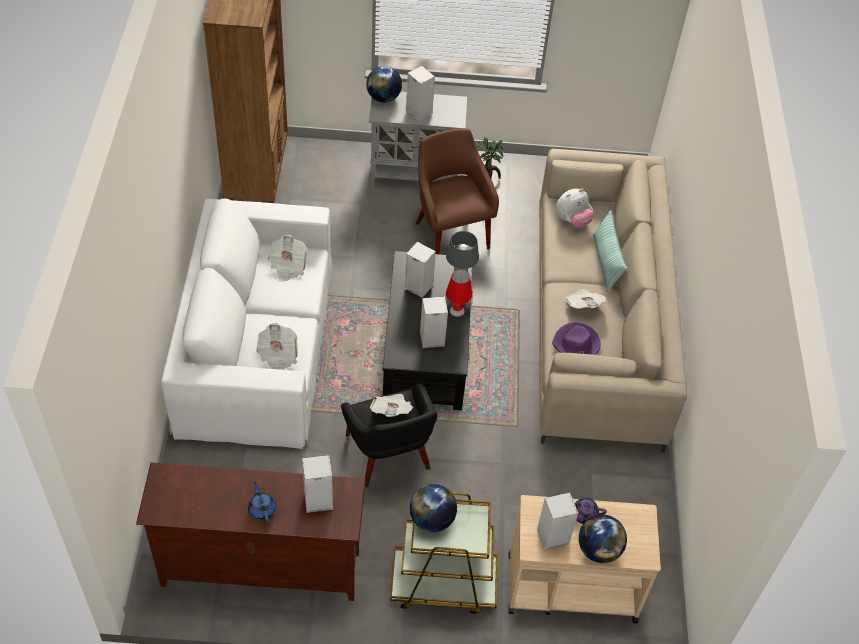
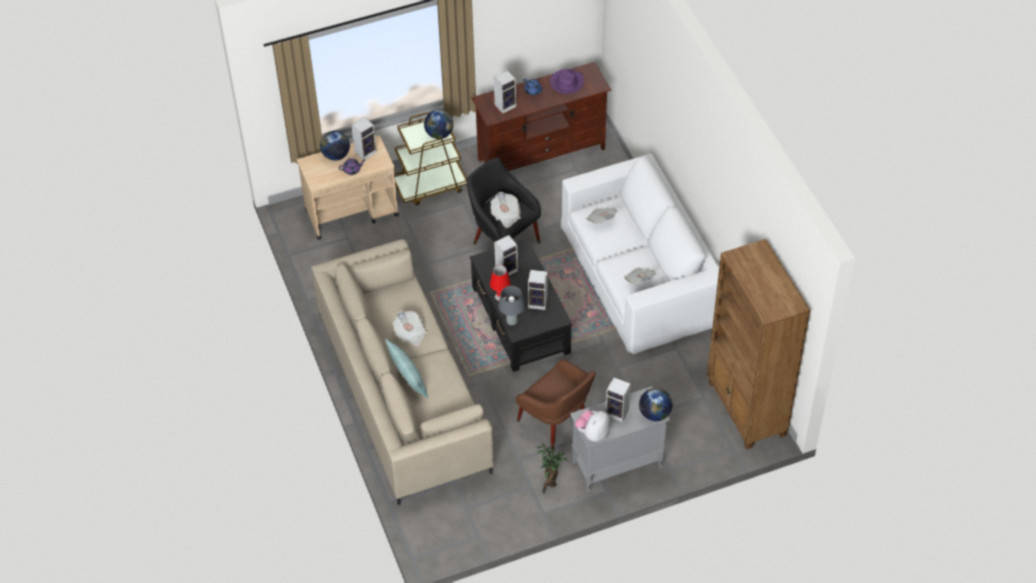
camera: 160 degrees right, 0 degrees up
(572, 221) = (449, 402): plush toy -> plush toy (593, 433)
(576, 344) = (403, 302): purple hat -> purple hat (566, 83)

